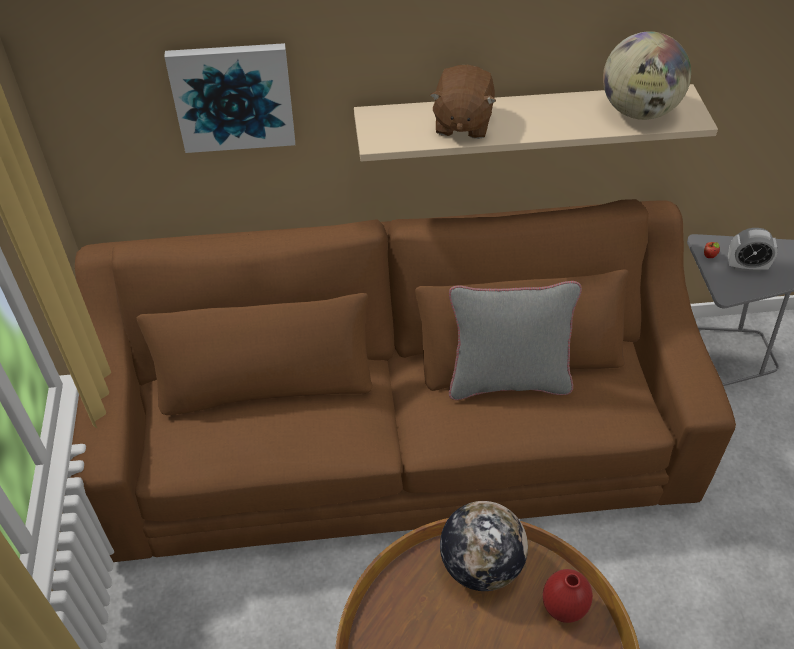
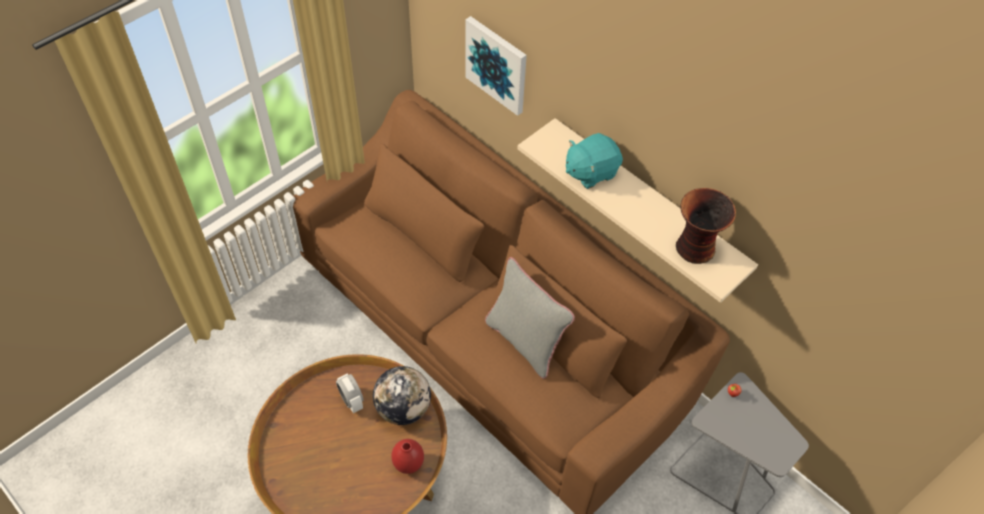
camera: 50 degrees right, 5 degrees up
(461, 123) = (590, 172): brown plush toy -> turquoise plush toy
(638, 111) = (694, 249): globe -> vase
(746, 266) = (744, 421): alarm clock -> alarm clock (351, 400)

